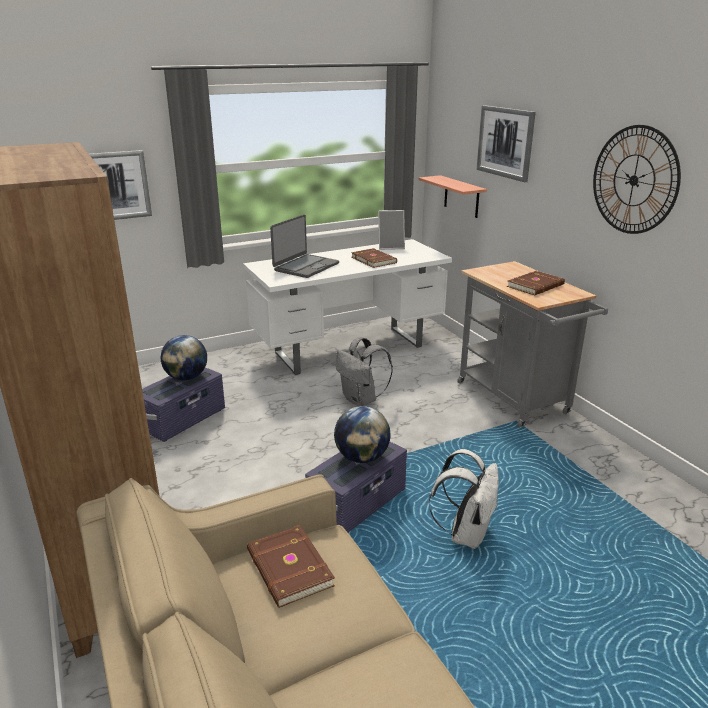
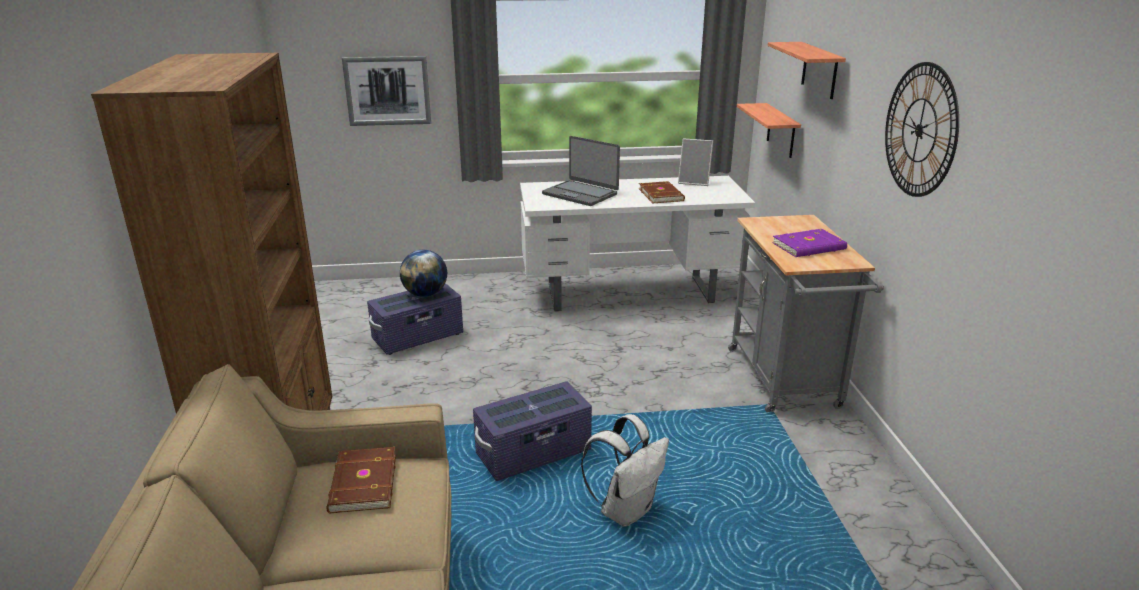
camera: 20 degrees right, 0 degrees up
(305, 267) = (580, 194): laptop -> laptop turned 75 degrees clockwise
(361, 400) = (607, 349): grey backpack -> none
(362, 457) = (539, 404): globe -> none
(505, 142) = (819, 70): picture -> shelf
(536, 286) = (810, 247): brown book -> purple book

